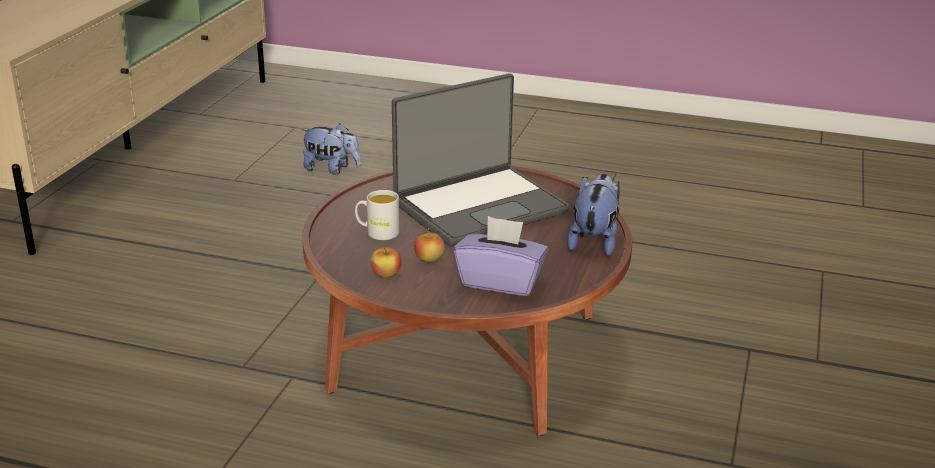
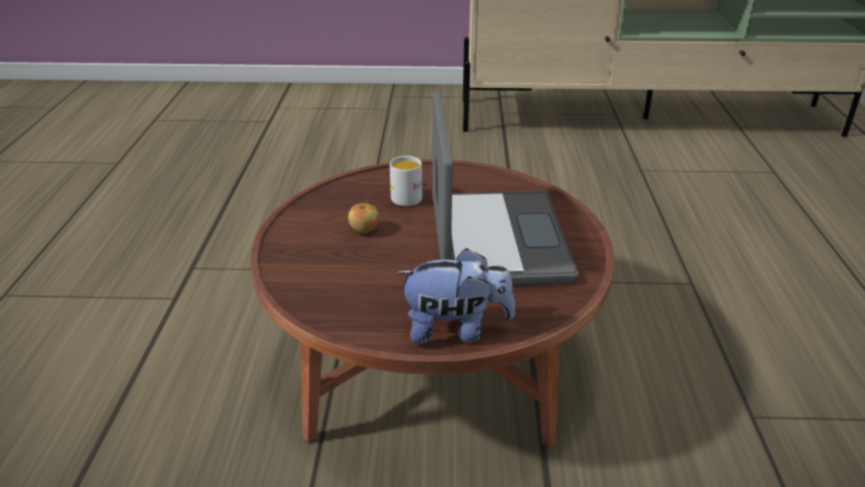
camera: 75 degrees right, 5 degrees up
(331, 169) = (714, 209): plush toy -> none
(386, 275) = (326, 214): apple -> none
(479, 207) = (494, 240): laptop -> laptop turned 135 degrees counterclockwise
(500, 281) = (326, 274): purple tissue box -> none

